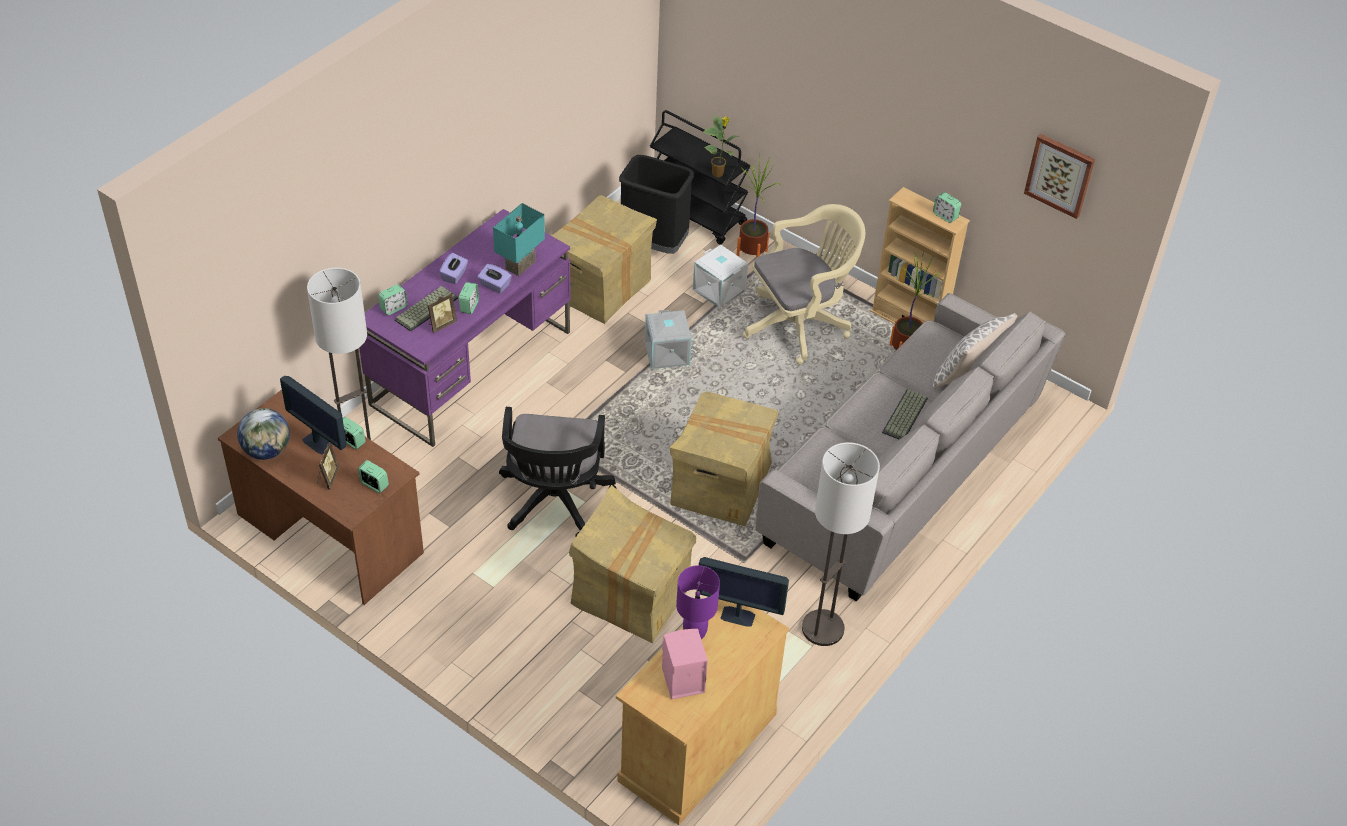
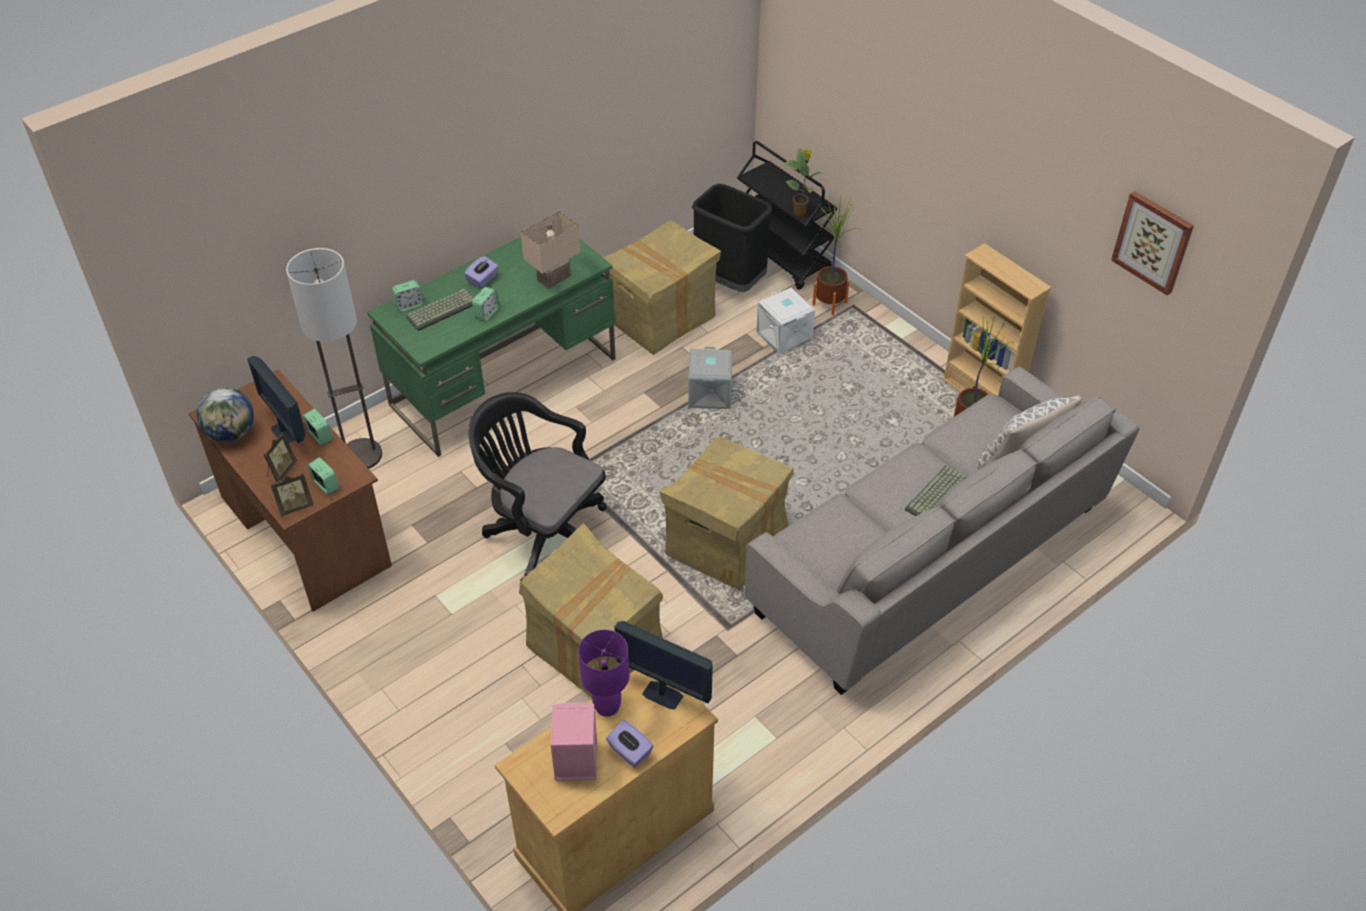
camera: 15 degrees right, 0 degrees up
(441, 324) = (452, 328): picture frame -> picture frame (295, 506)
(472, 367) = (505, 381): purple desk -> green desk
(494, 285) = (520, 295): purple tissue box -> purple tissue box (629, 752)
(521, 266) = (554, 279): turquoise table lamp -> beige table lamp
(554, 503) = (543, 534): black office chair -> black office chair turned 105 degrees clockwise
(800, 324) = (861, 382): beige office chair -> none
(823, 629) = (794, 720): floor lamp -> none
(945, 216) = (1024, 279): alarm clock -> none

